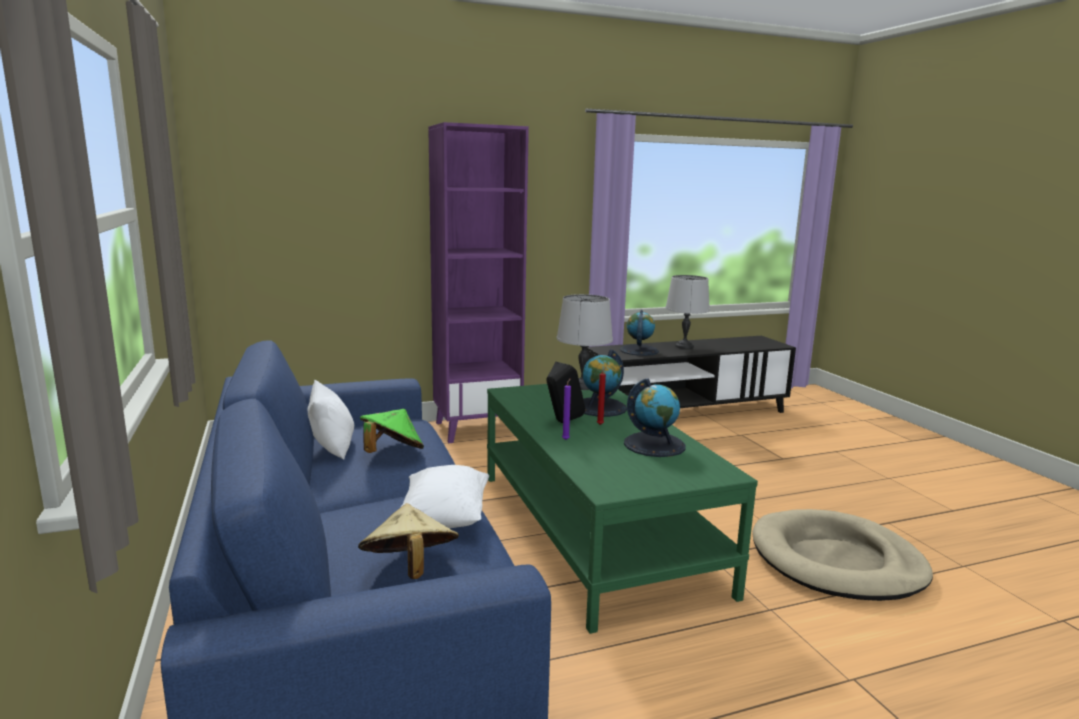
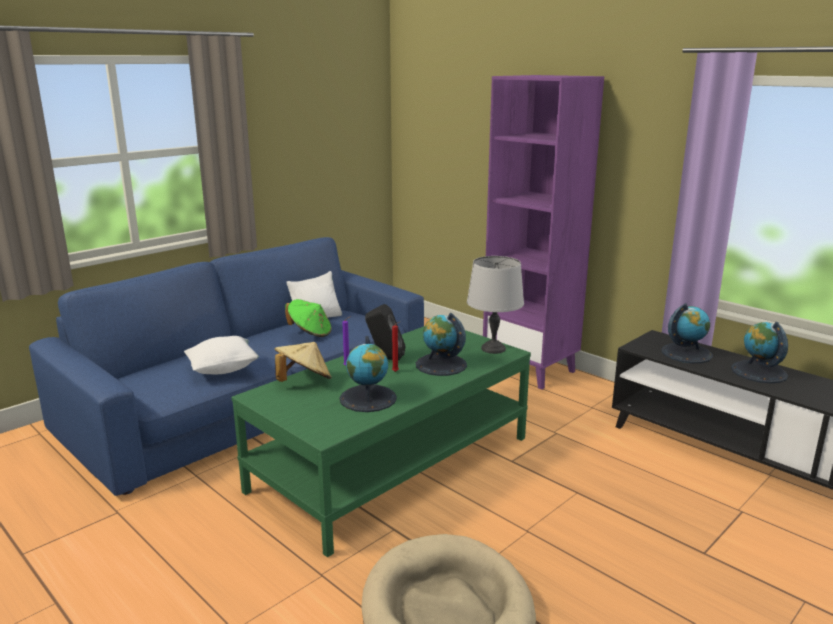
camera: 65 degrees right, 5 degrees up
(409, 569) = (156, 375): beige hat -> beige hat (303, 381)
(684, 346) = (758, 372): grey table lamp -> globe

